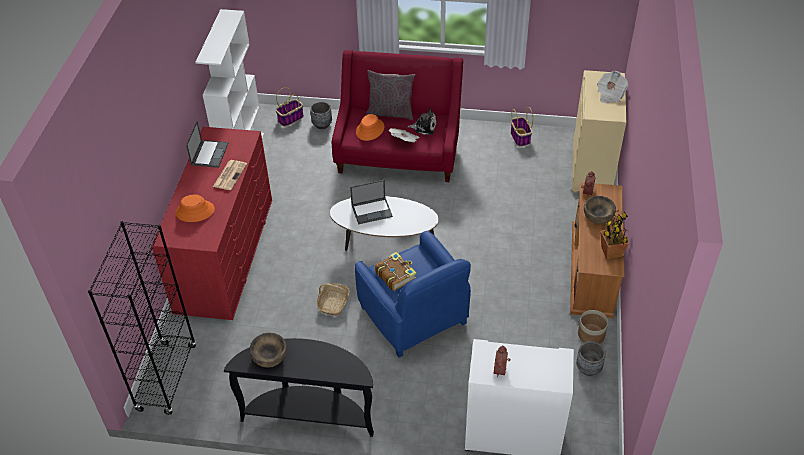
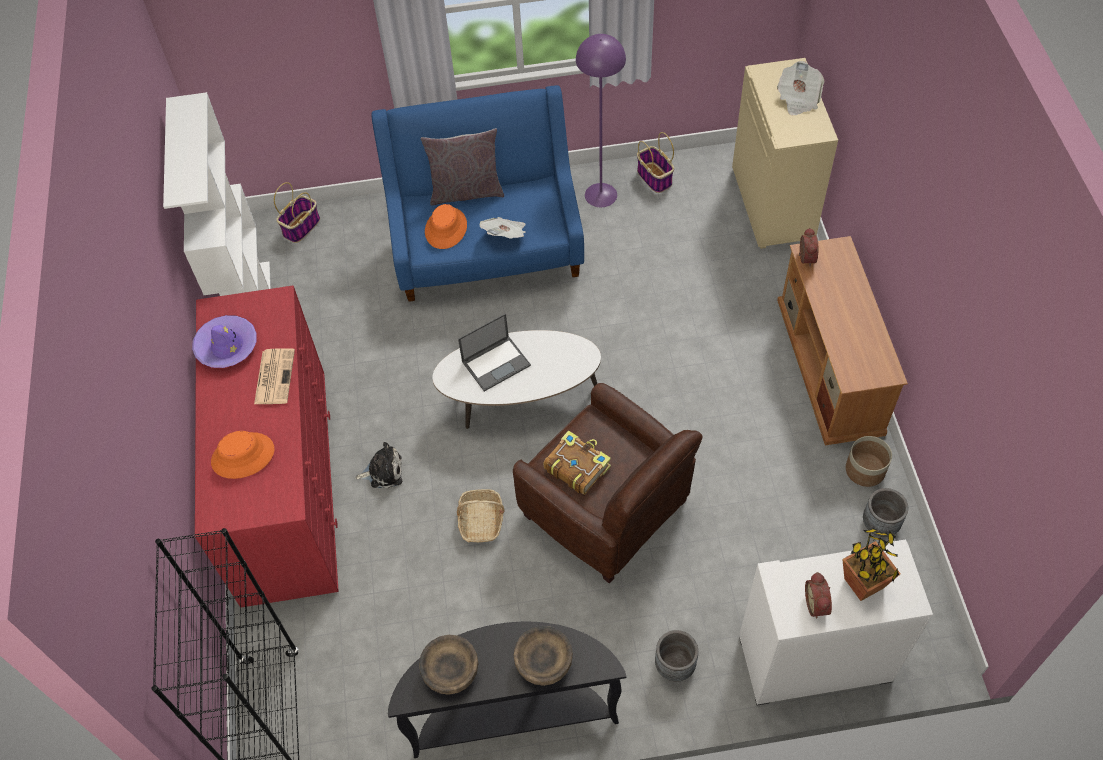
camera: 15 degrees left, 10 degrees up
(209, 153) = (226, 346): laptop -> purple hat
(322, 124) = (353, 225): grey planter -> grey planter (675, 665)
(398, 153) = (486, 246): red sofa -> blue sofa
(414, 316) = (607, 509): blue armchair -> brown armchair
(424, 127) = (525, 204): plush toy -> plush toy (383, 471)
(482, 140) = (601, 195): none -> purple floor lamp
(598, 216) = (835, 294): brown bowl -> brown bowl (543, 662)
(611, 252) = (875, 349): potted plant -> potted plant (864, 584)

